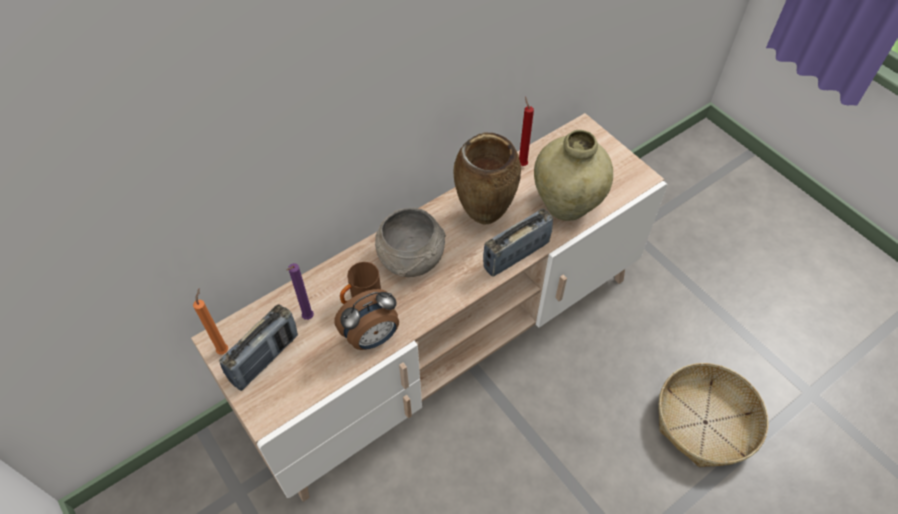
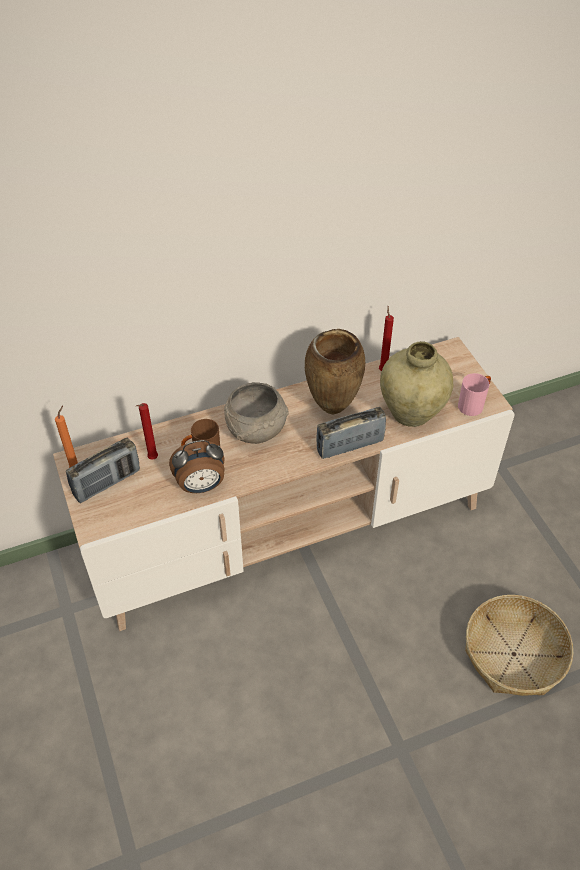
camera: 15 degrees right, 5 degrees down
(307, 318) = (152, 459): purple candle -> red candle
(625, 182) = (473, 404): none -> pink mug

